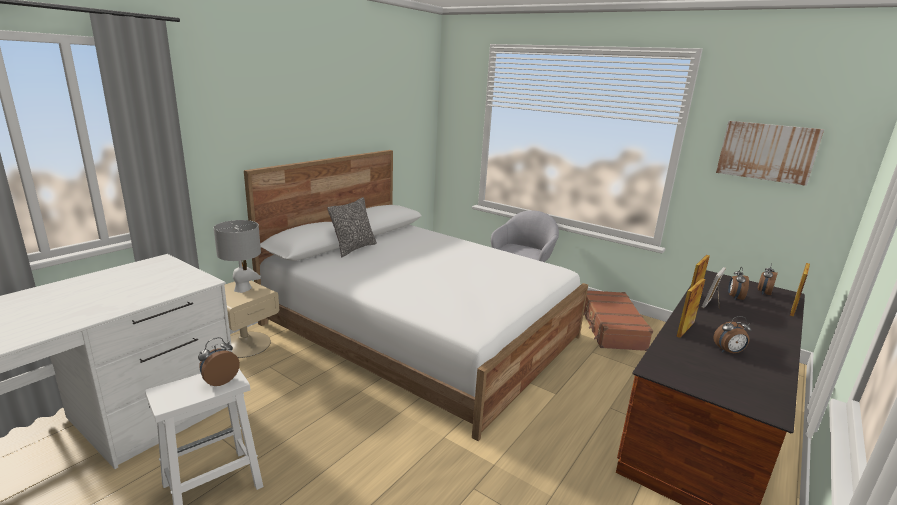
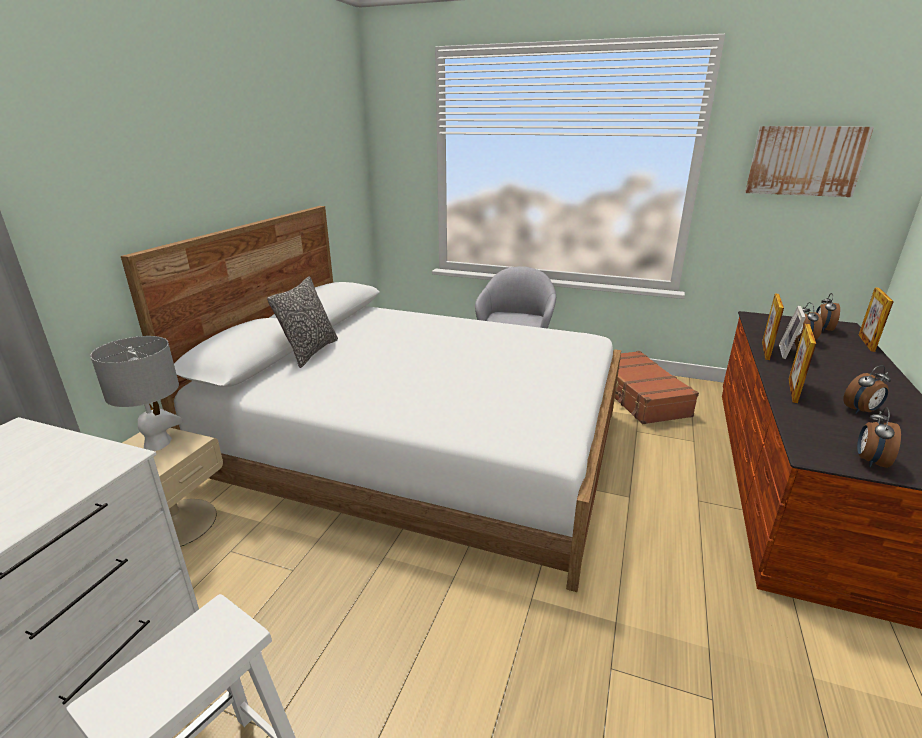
camera: 15 degrees left, 5 degrees up
(219, 380) = (211, 641): alarm clock -> alarm clock (869, 461)

